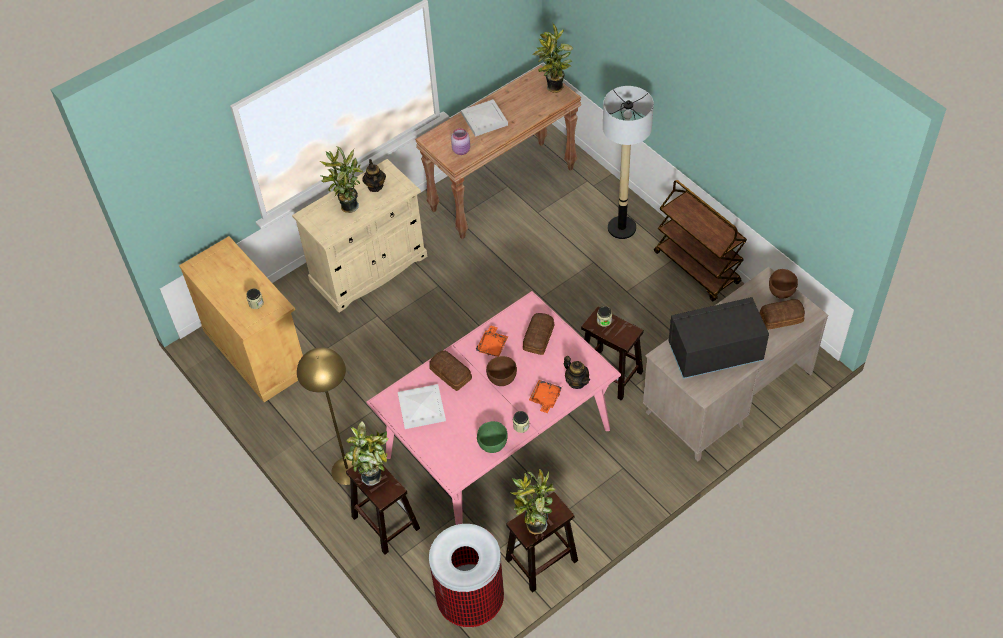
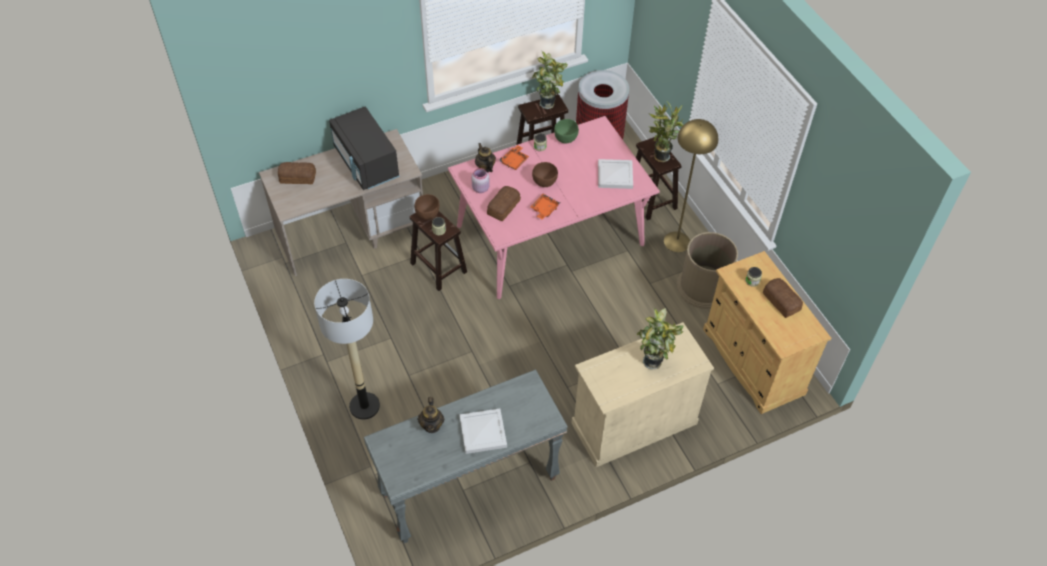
camera: 170 degrees left, 0 degrees up
(311, 421) = (703, 286): none -> brown trash can
(375, 186) = (622, 380): teapot -> teapot (432, 425)
(450, 375) = (586, 194): bread -> bread (781, 301)
(462, 150) = (519, 396): pink jar -> pink jar (480, 188)
(502, 188) = (469, 488): brown console table -> grey console table
(554, 88) = (389, 456): potted plant -> none
(697, 268) = (314, 345): brown cart -> none
(714, 353) = (366, 163): black microwave -> black microwave turned 60 degrees clockwise
(781, 292) = (283, 197): brown bowl -> brown bowl (427, 215)

